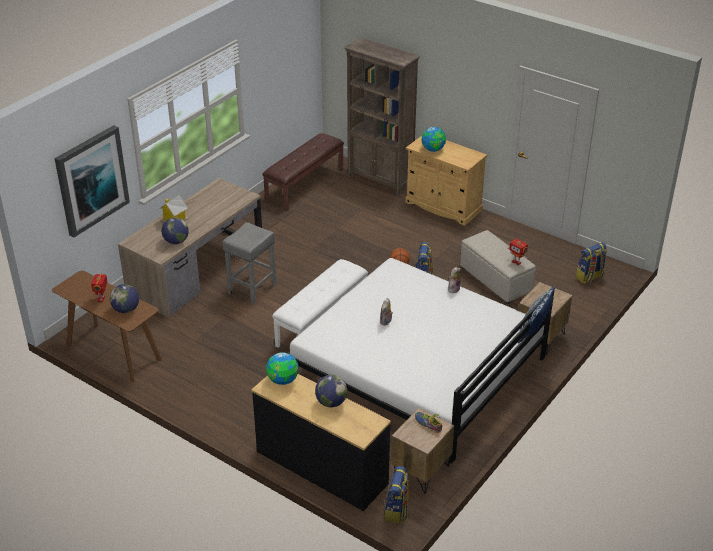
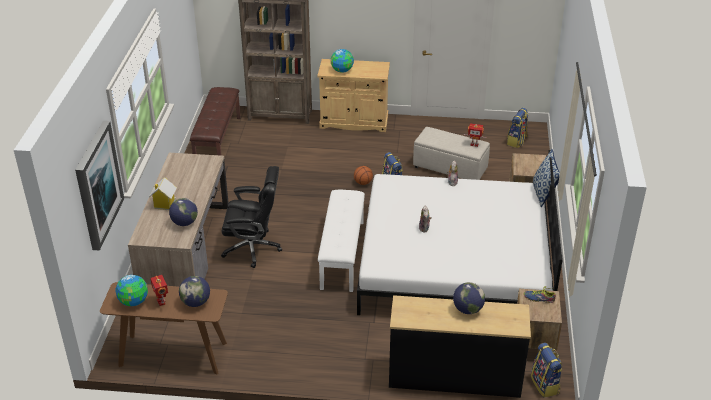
camera: 30 degrees left, 0 degrees up
(252, 289) = (253, 248): grey stool -> black office chair
(283, 380) = (409, 307): globe -> globe (134, 301)

